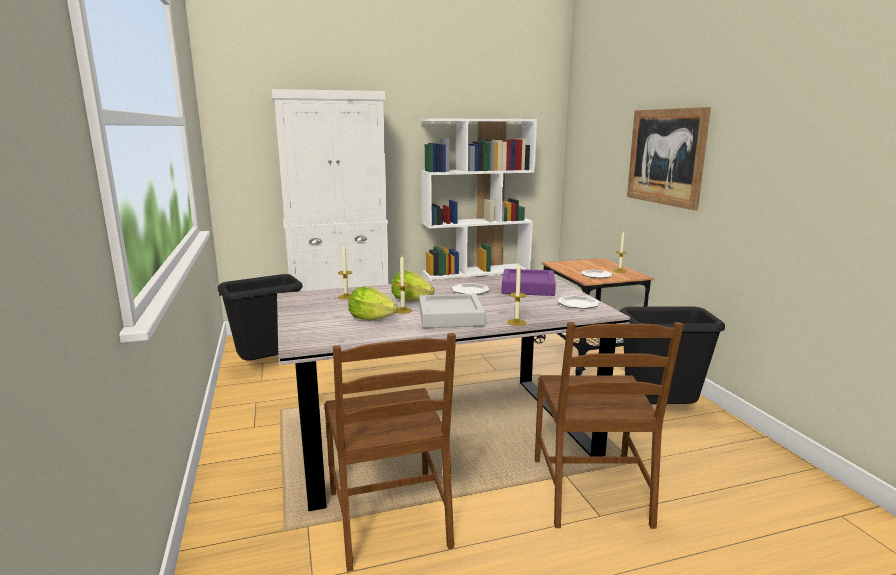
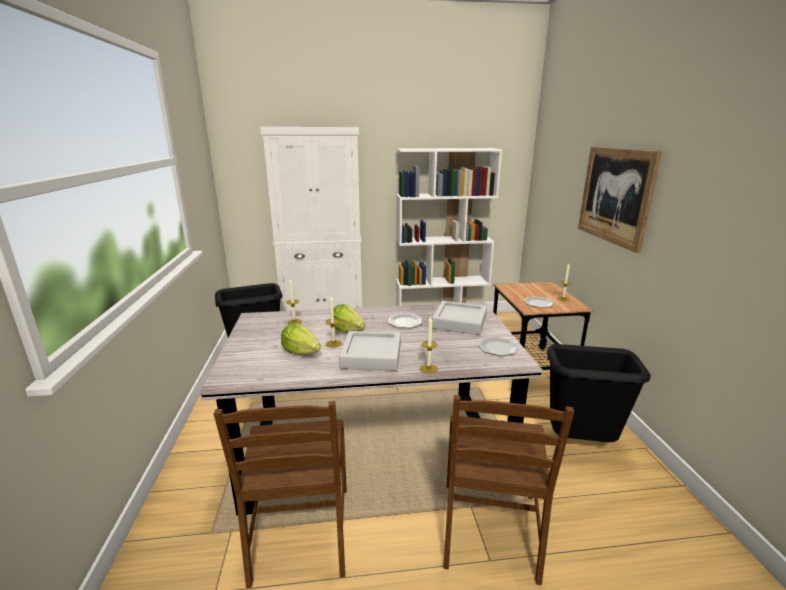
camera: 10 degrees right, 5 degrees up
(528, 287) = (459, 322): purple tray -> grey tray

